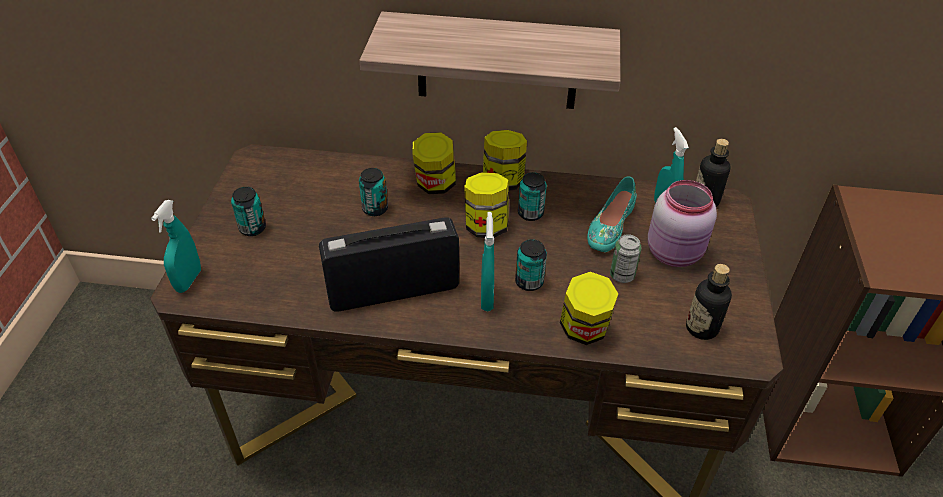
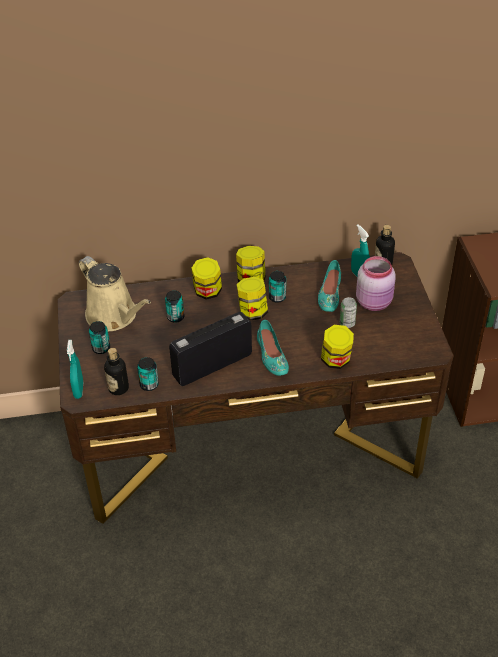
camera: 15 degrees left, 0 degrees up
(294, 189) = (114, 316): none -> beige watering can
(487, 298) = (271, 356): turquoise spray bottle -> turquoise shoe
(497, 62) = (236, 204): shelf -> none
(529, 282) = (293, 340): can -> can (149, 385)
(701, 328) = (402, 343): bottle -> bottle (118, 388)

